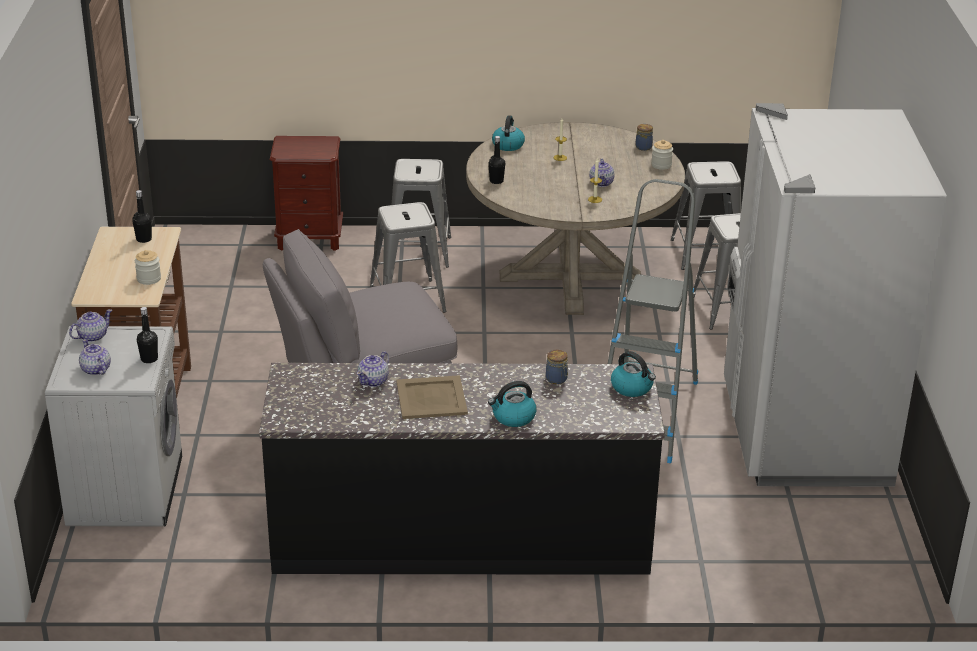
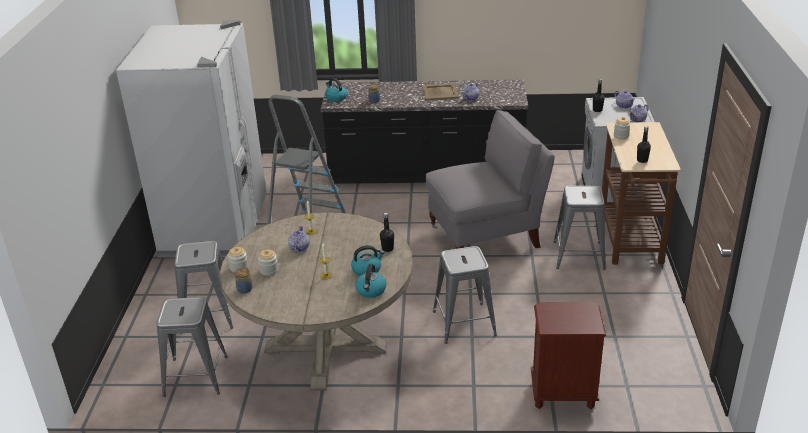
camera: 175 degrees left, 0 degrees up
(419, 251) = (456, 377): grey stool -> grey stool (578, 255)
(513, 417) = (399, 86): kettle -> kettle (367, 269)
(626, 162) = (269, 270): none -> jar

